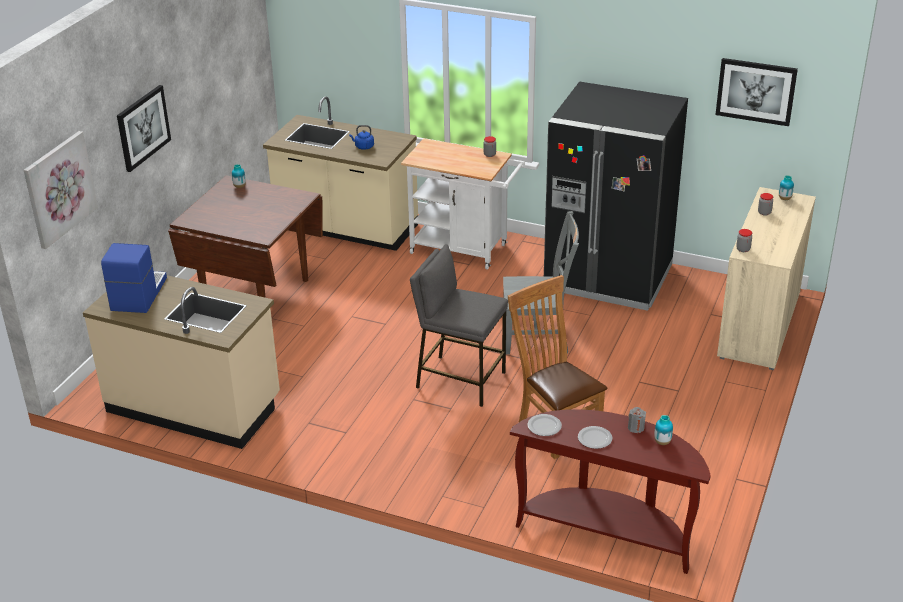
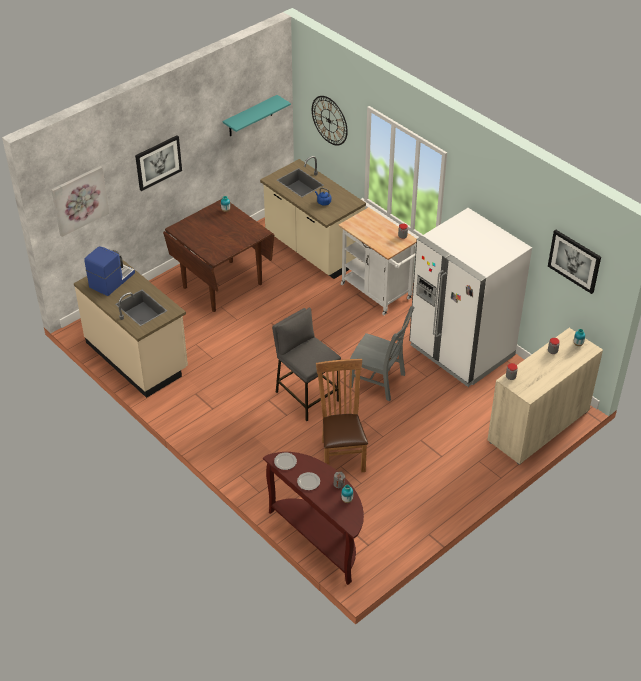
camera: 25 degrees right, 10 degrees up
(232, 60) = (250, 116): none -> turquoise shelf
(336, 44) = (329, 120): none -> wall clock
(608, 278) = (461, 351): black fridge -> white fridge

